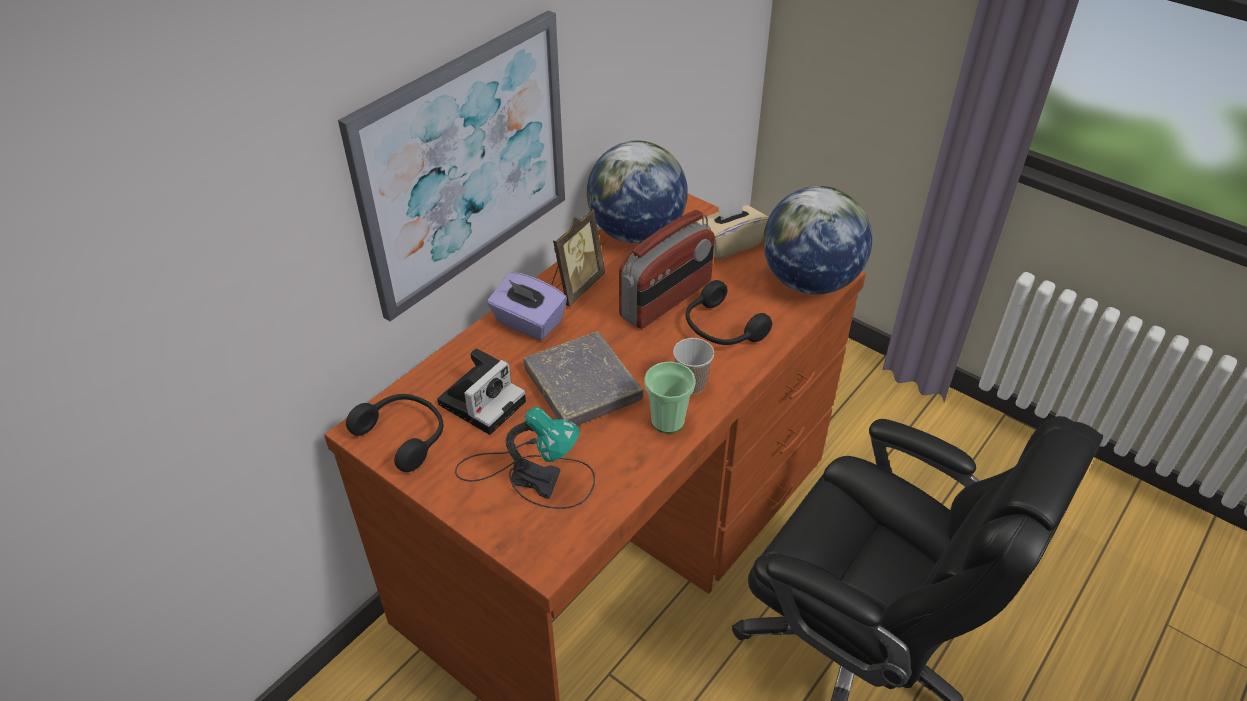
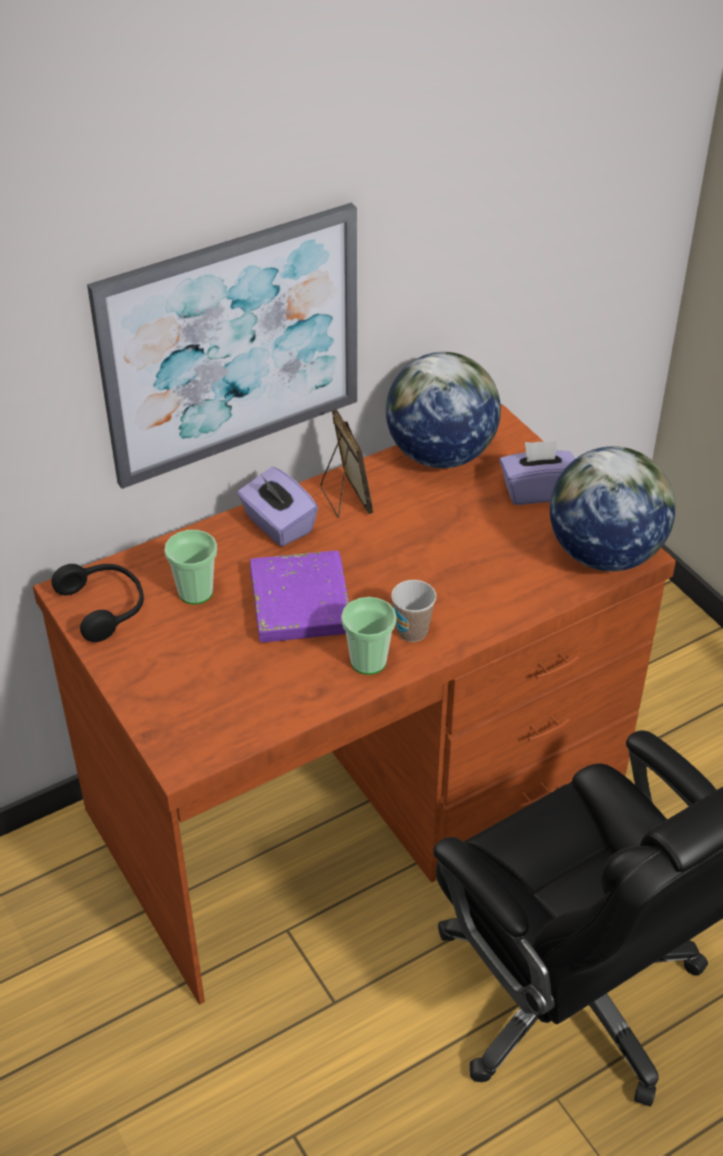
camera: 20 degrees right, 0 degrees up
(483, 400) = (195, 592): camera -> cup
(531, 475) = (206, 677): table lamp -> none
(575, 287) = (345, 499): picture frame -> picture frame turned 75 degrees counterclockwise
(582, 385) = (301, 602): grey book -> purple book
(666, 300) = (434, 536): radio -> none
(721, 329) = (476, 581): black headphones -> none
(729, 244) = (537, 491): beige tissue box -> purple tissue box

